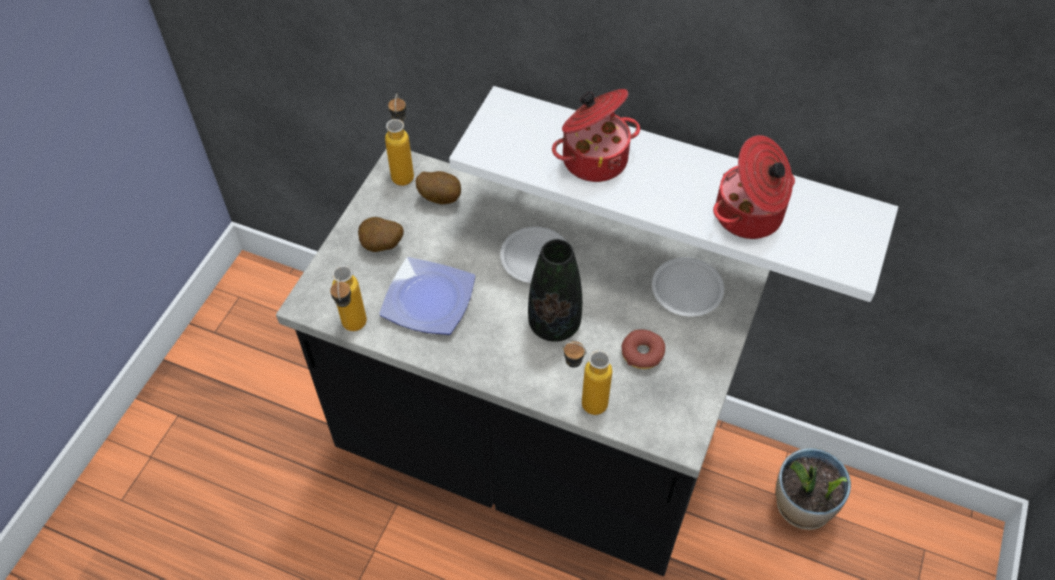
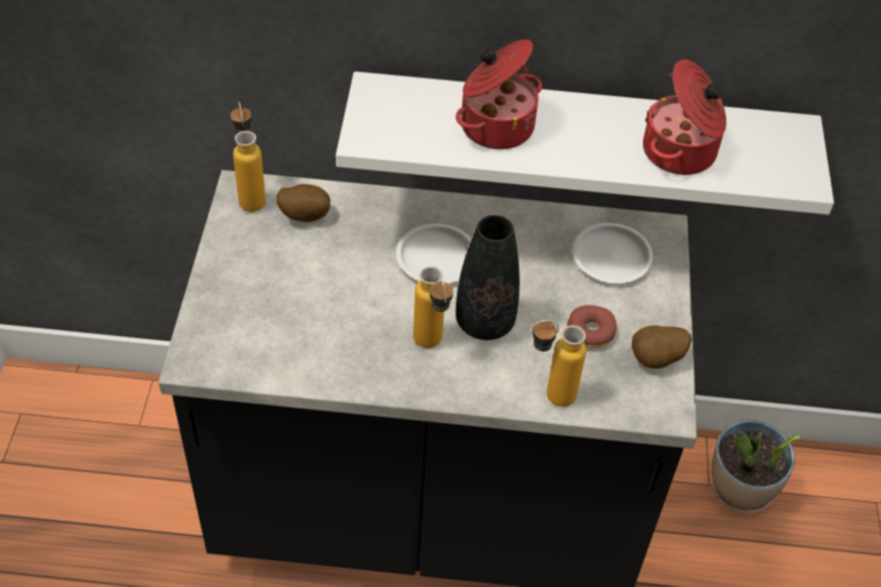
camera: 20 degrees left, 5 degrees down
(354, 331) = (260, 379): bottle -> bottle (431, 347)
(382, 246) = (257, 281): potato -> potato (656, 360)
(430, 299) = (336, 326): plate -> none

